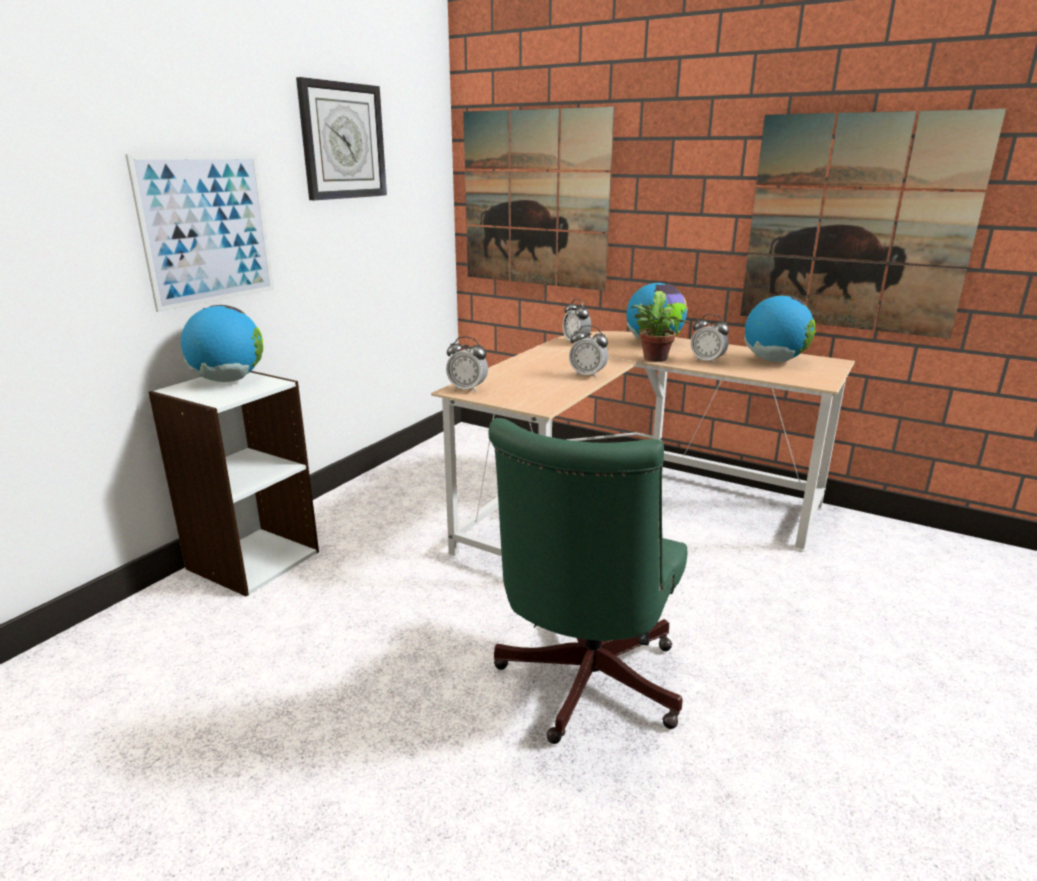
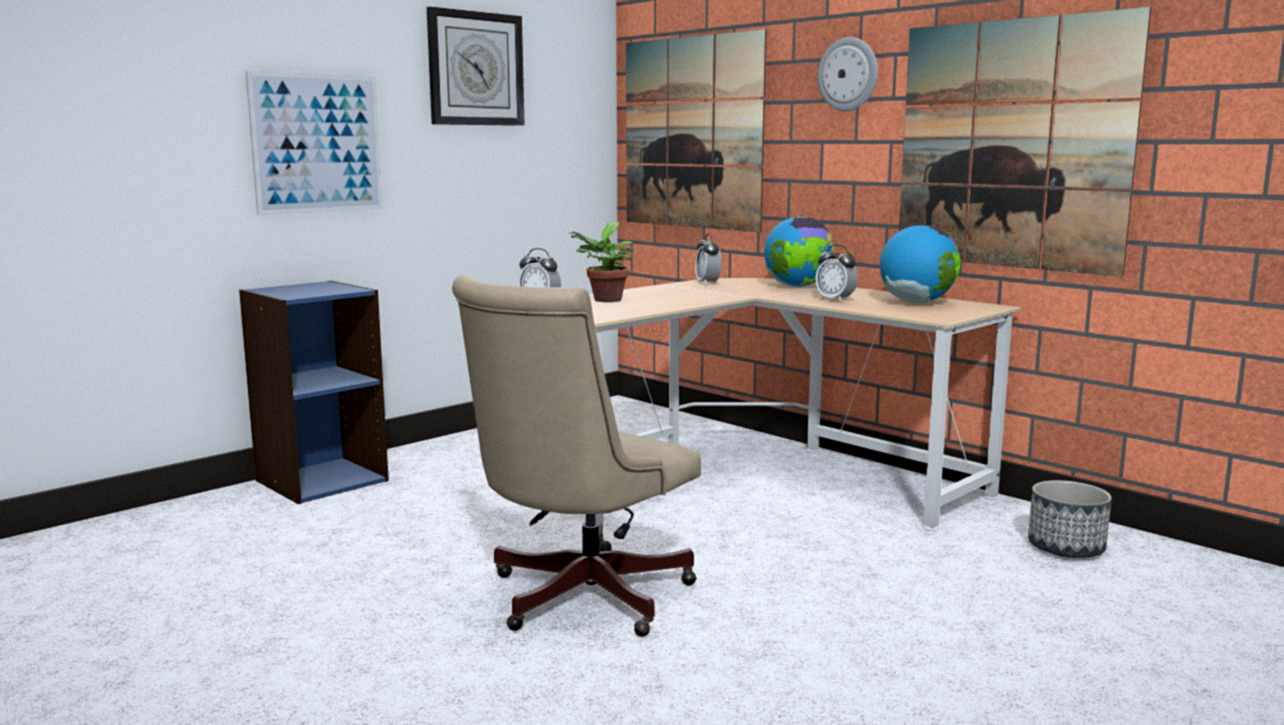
camera: 15 degrees right, 10 degrees down
(228, 380) = (315, 287): globe -> none
(253, 560) = (321, 480): white bookcase -> blue bookcase
(584, 686) = (578, 599): green office chair -> beige office chair
(587, 375) = (680, 303): alarm clock -> none
(654, 359) = (775, 297): potted plant -> potted plant (605, 300)
(698, 153) = (848, 74): none -> wall clock
(907, 557) = (1065, 548): none -> planter

